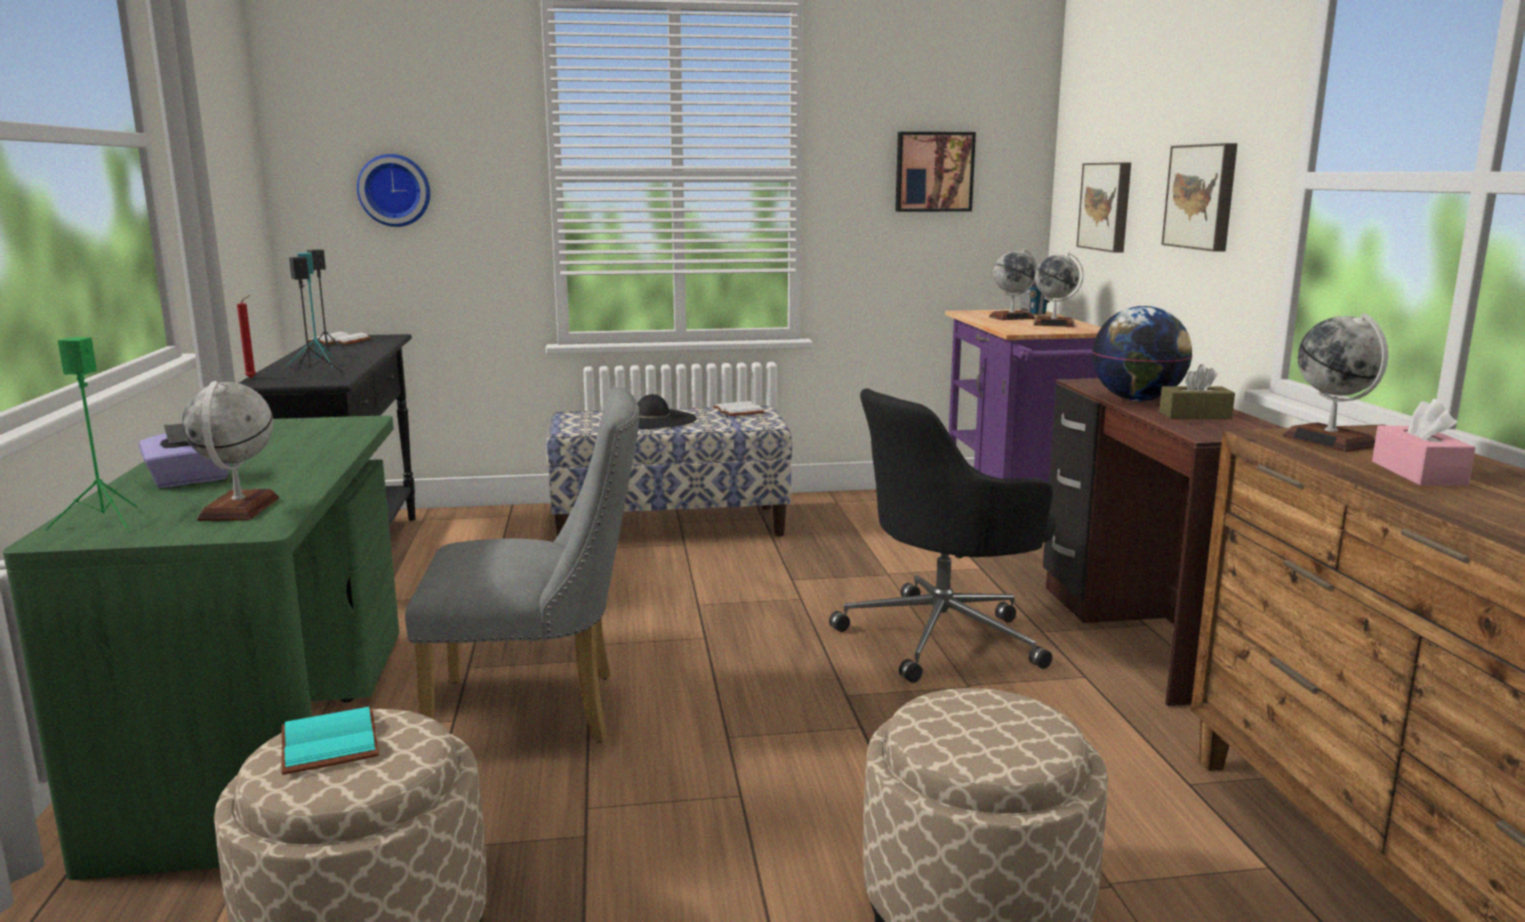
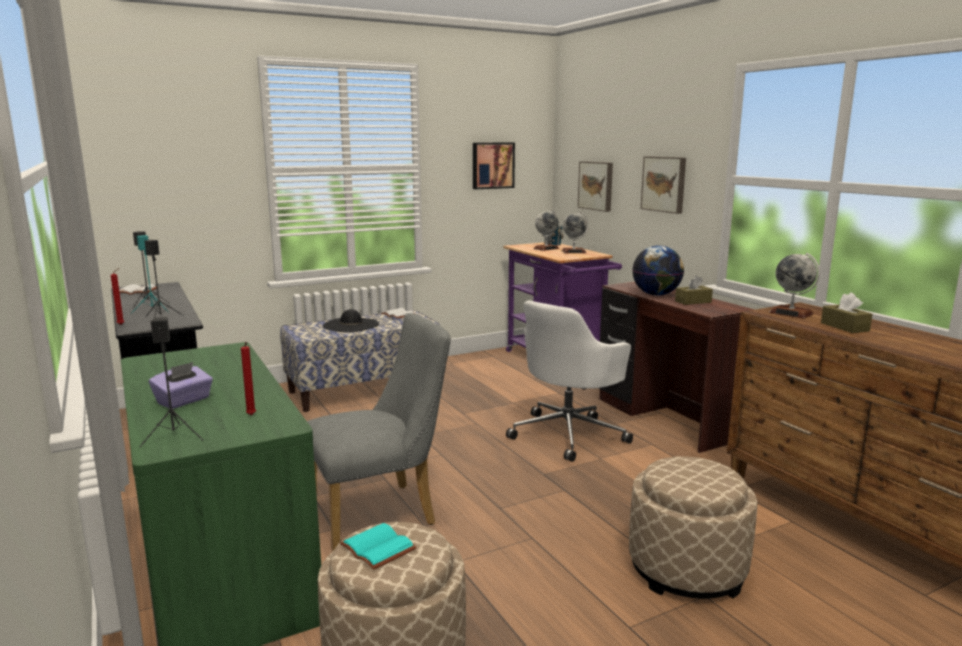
camera: 20 degrees left, 0 degrees up
(106, 522) = (175, 436): green speaker -> black speaker
(239, 509) = (251, 416): globe -> red candle
(395, 190) = (161, 185): wall clock -> none
(944, 637) = (569, 434): black office chair -> white office chair
(1418, 473) = (844, 327): pink tissue box -> brown tissue box

